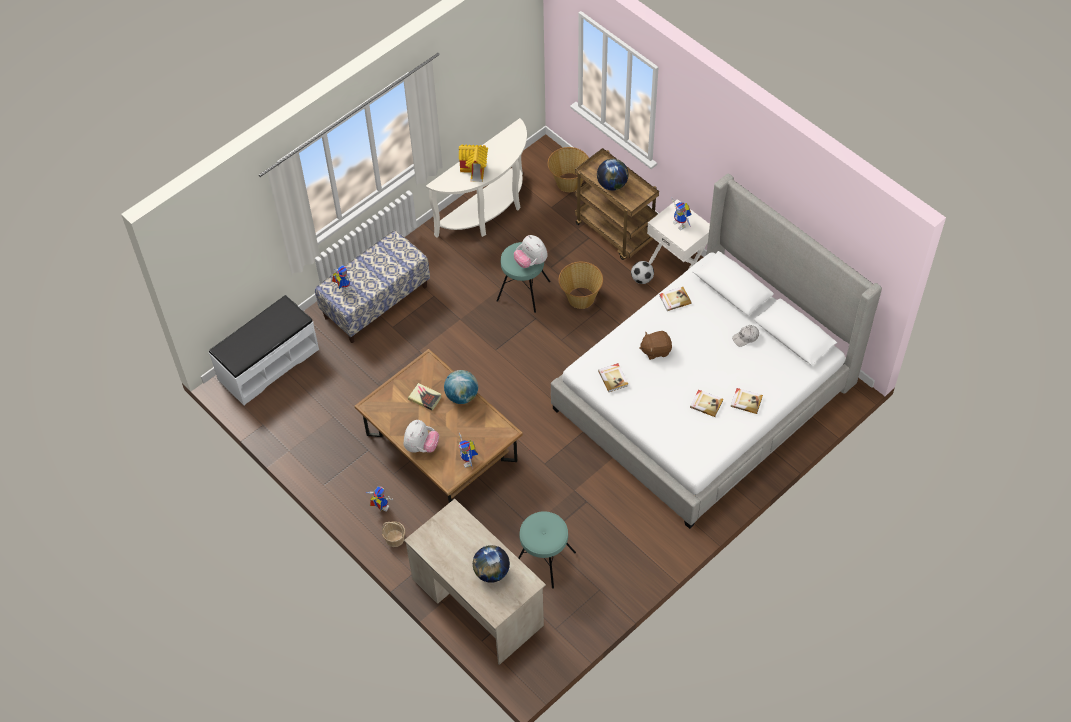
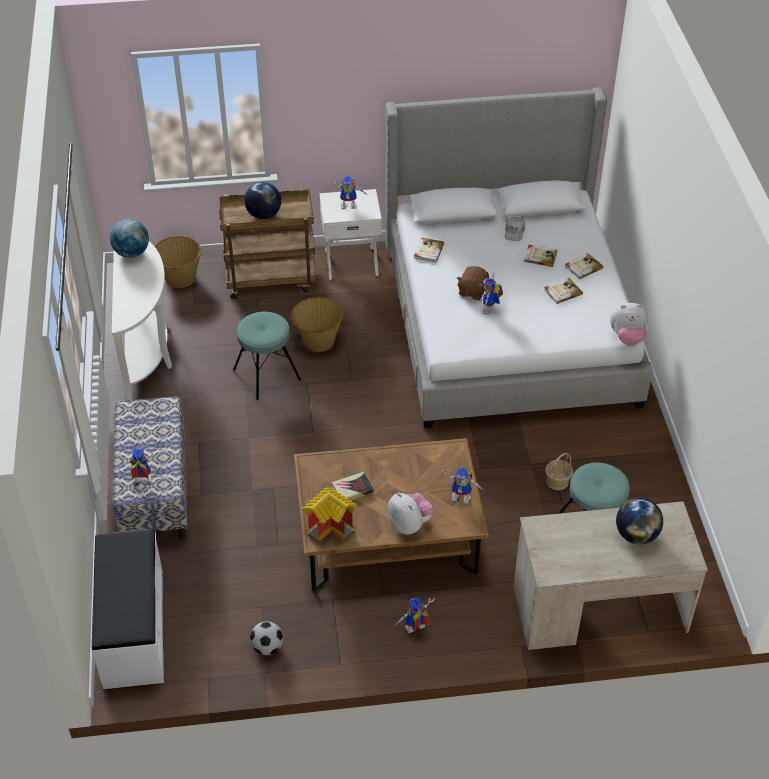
camera: 55 degrees left, 10 degrees down
(394, 538) = (464, 638): basket -> basket (557, 481)
(462, 396) = (379, 459): globe -> globe (132, 253)
(475, 170) = (138, 289): toy house -> toy house (331, 526)
(531, 262) = (274, 324): plush toy -> plush toy (627, 338)
(613, 378) = (477, 333): book -> book (540, 257)
(642, 279) = (342, 291): football -> football (267, 647)
(644, 371) = (490, 310): none -> toy robot

